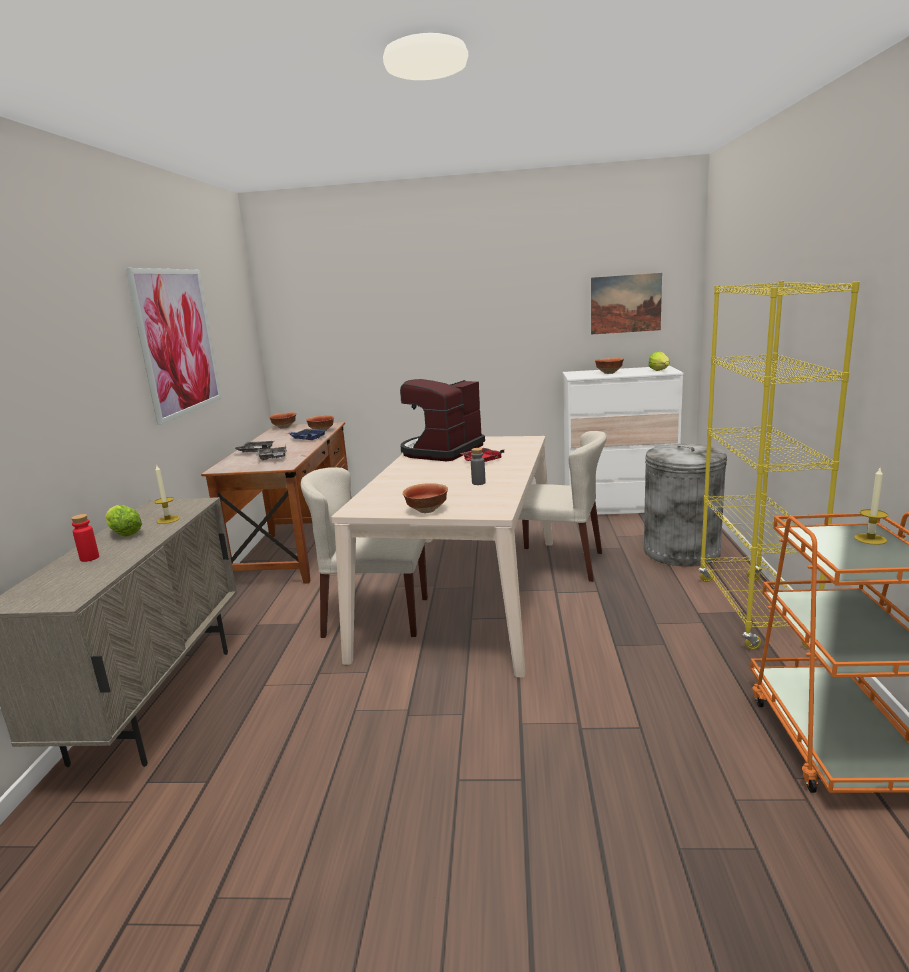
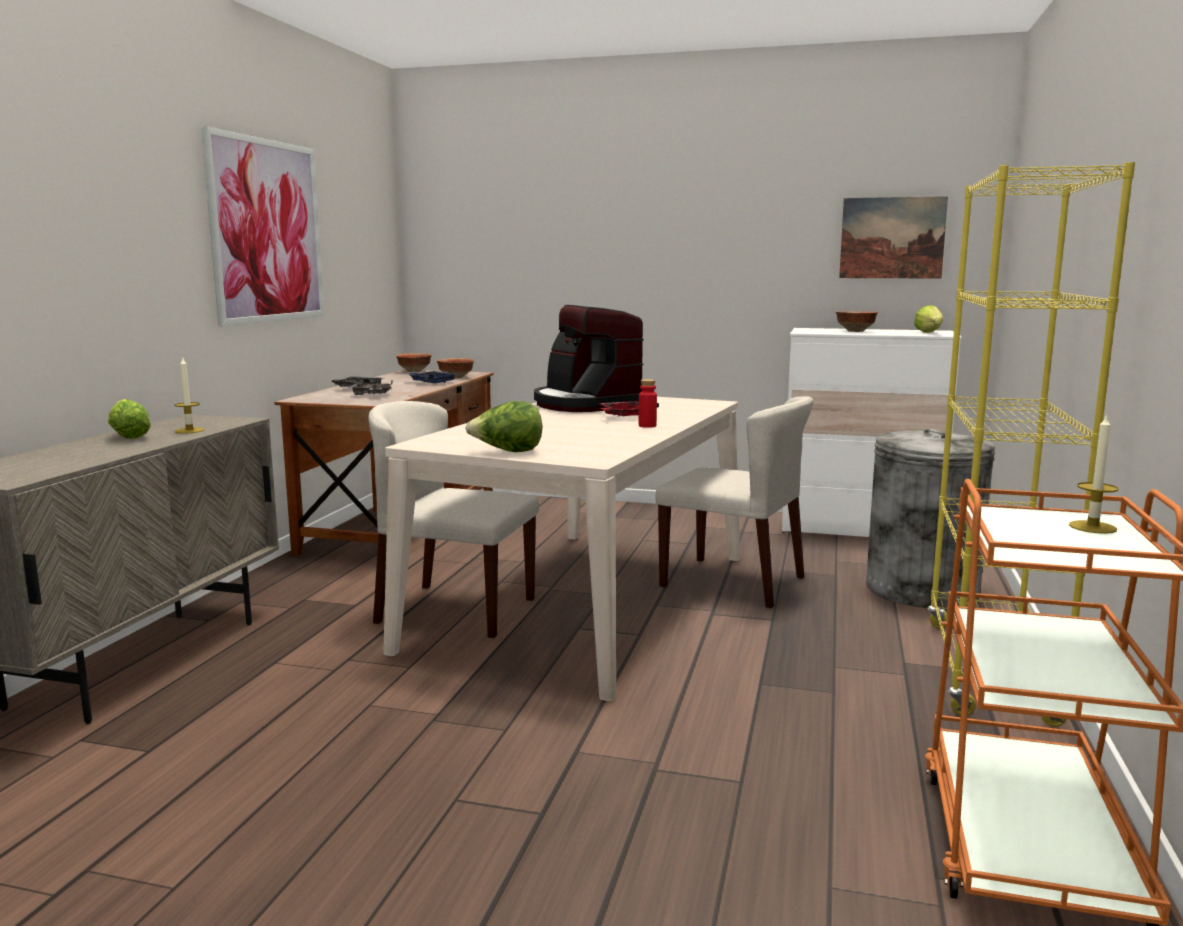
camera: 10 degrees right, 5 degrees down
(89, 558) = (70, 452): red bottle -> red bottle (647, 426)
(427, 510) = (508, 452): bowl -> lettuce
(441, 451) = (585, 404): coffee machine -> coffee machine turned 75 degrees counterclockwise
(478, 483) = (601, 434): grey bottle -> none

